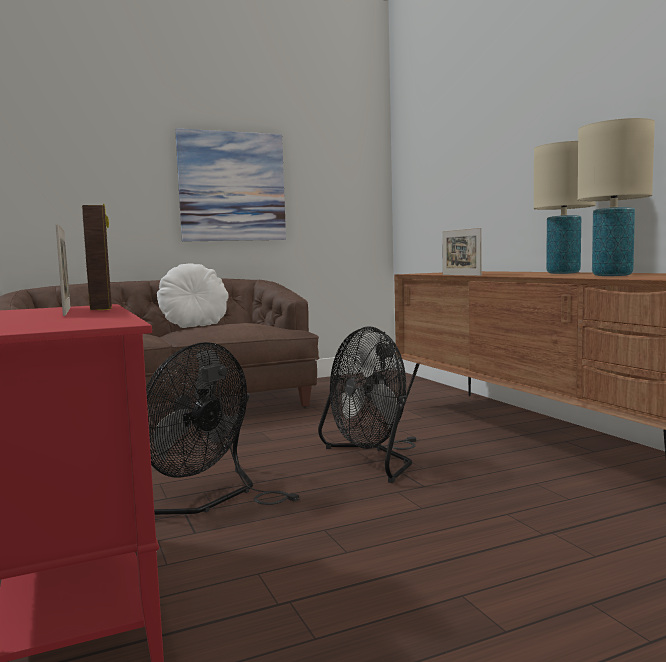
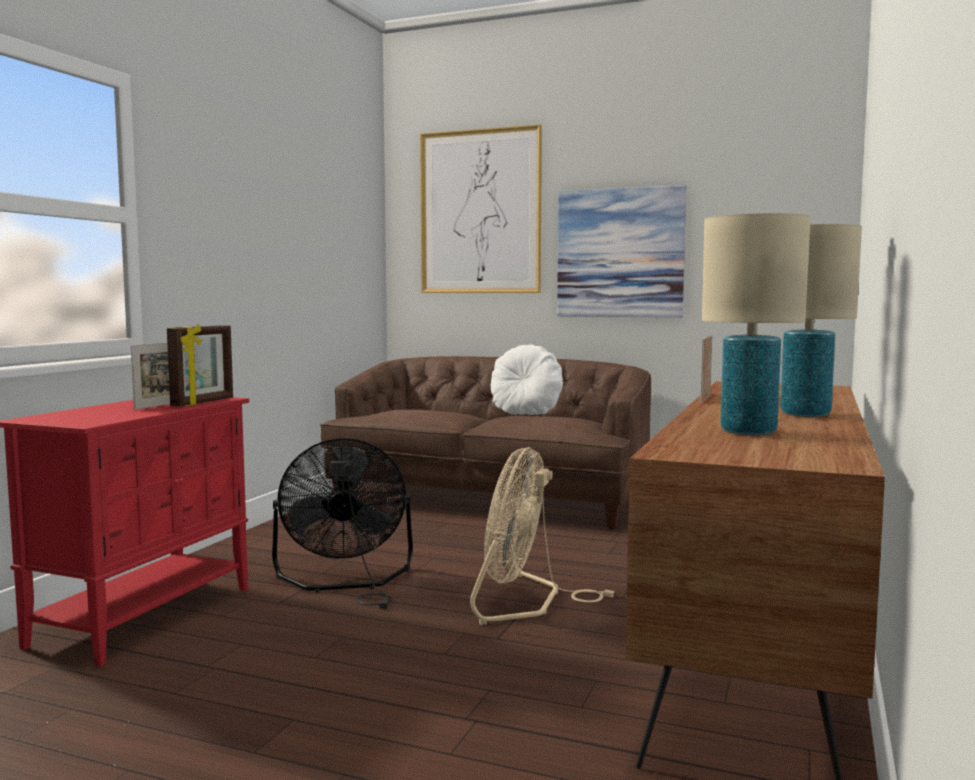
camera: 45 degrees right, 0 degrees up
(94, 141) = (480, 212): none -> picture
(375, 458) = (531, 599): black fan -> beige fan

